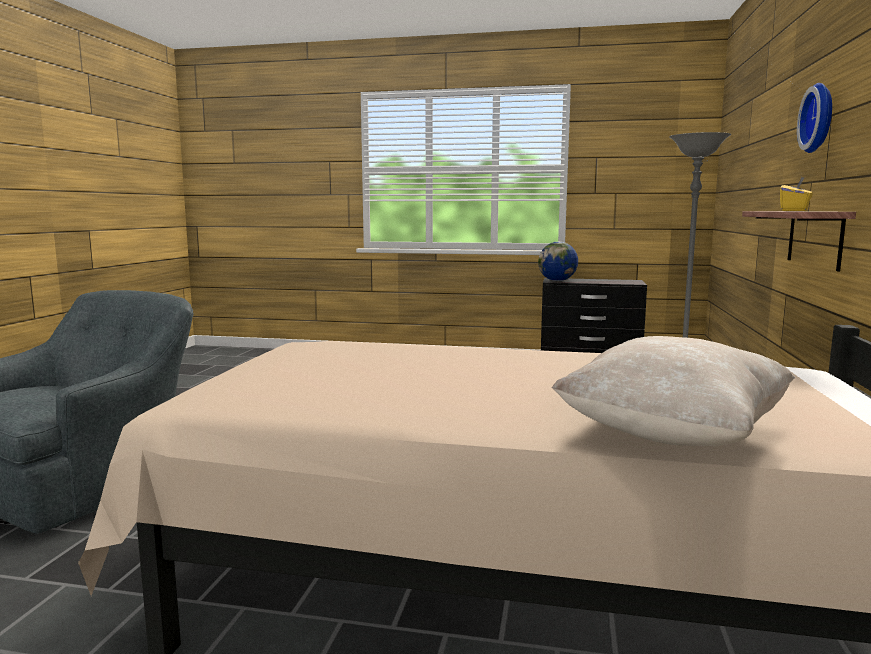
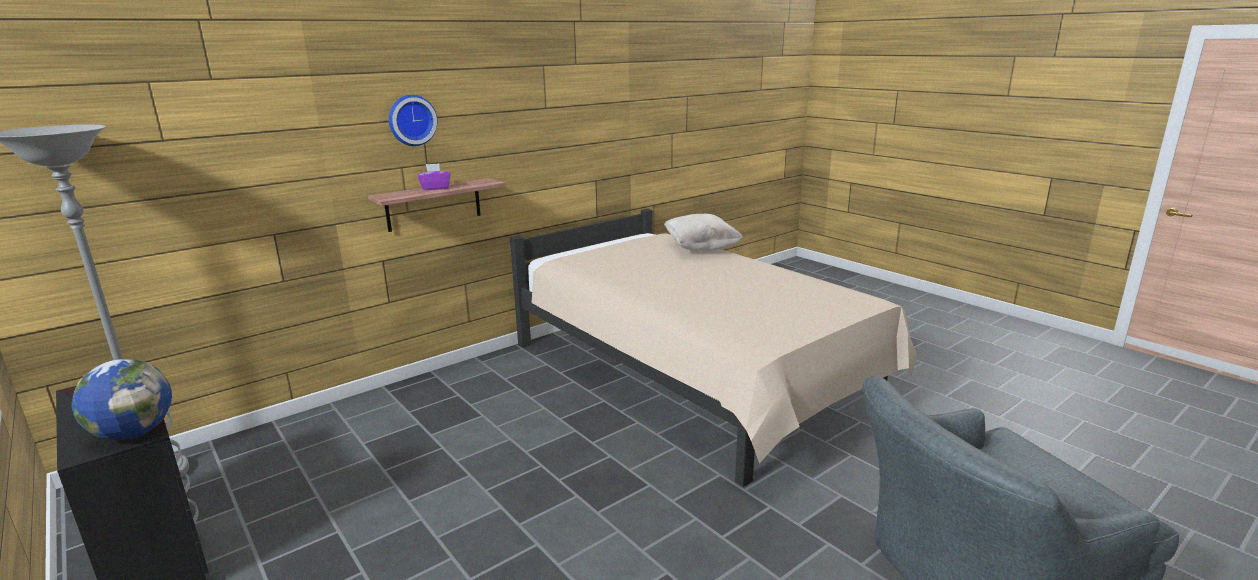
camera: 140 degrees left, 10 degrees up
(794, 210) = (435, 188): yellow tissue box -> purple tissue box

